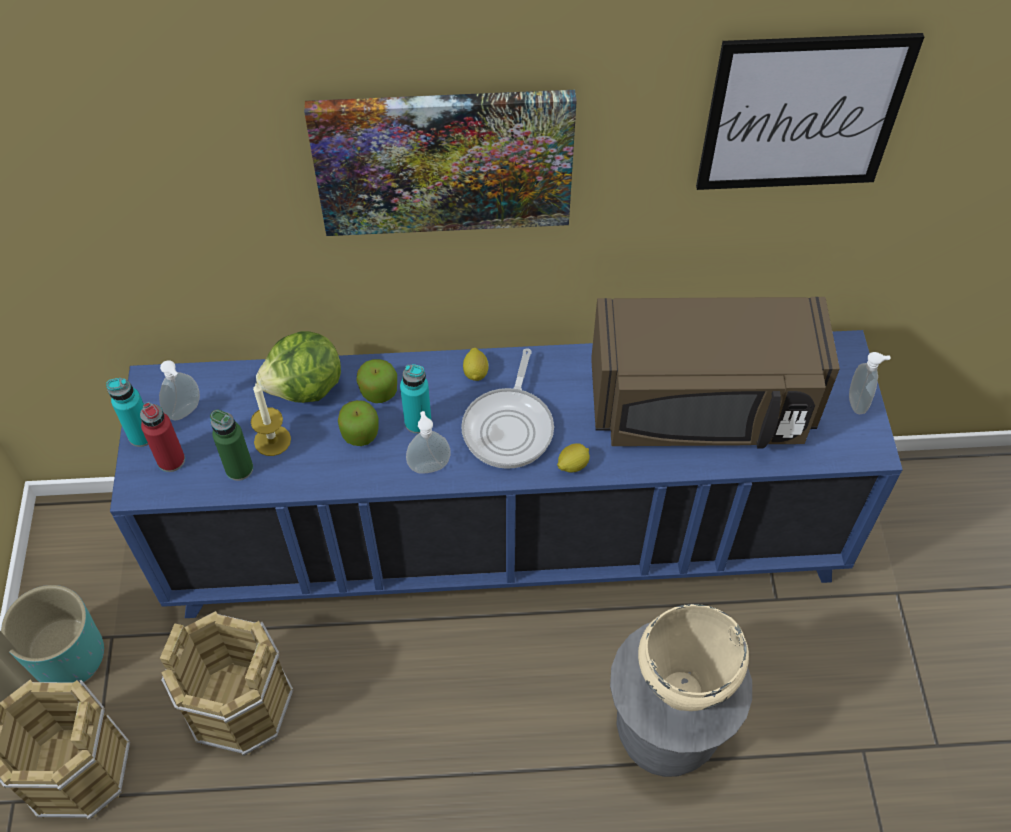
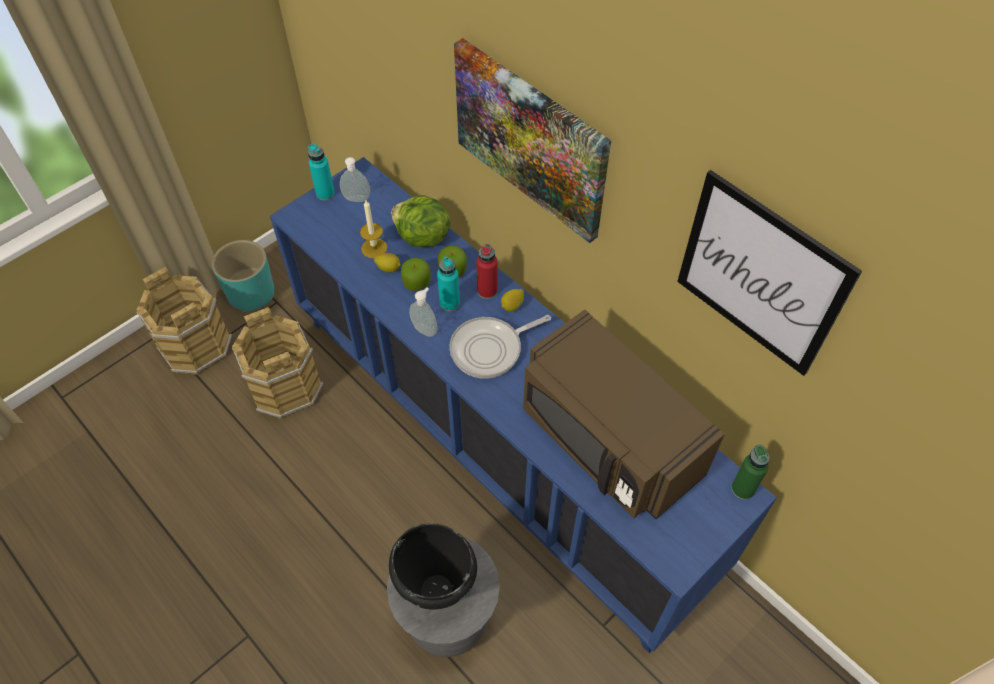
camera: 50 degrees right, 0 degrees up
(171, 460) = (321, 216): red bottle -> red bottle (487, 291)
(239, 469) = (343, 247): green bottle -> green bottle (742, 489)
(572, 465) = (494, 400): lemon -> lemon (389, 268)
(680, 690) = (436, 589): beige cooking pot -> black cooking pot
(858, 402) = (709, 533): soap dispenser -> none

